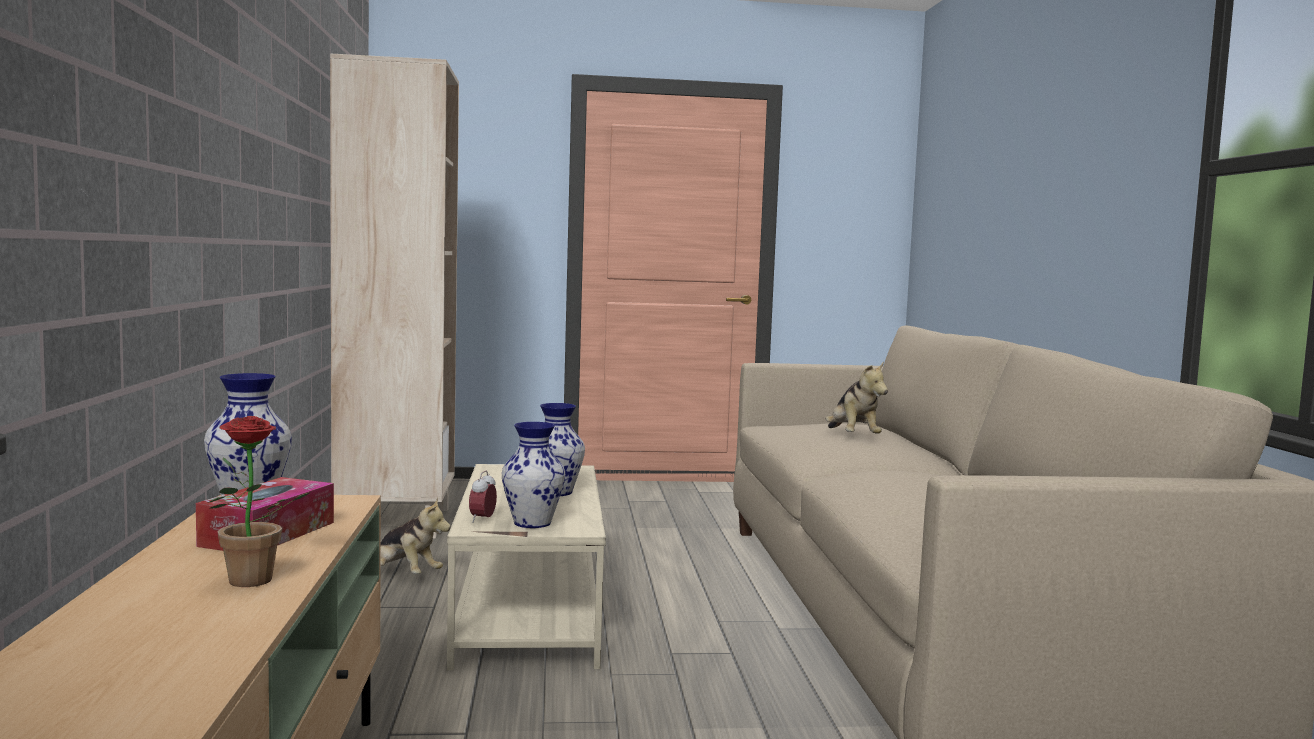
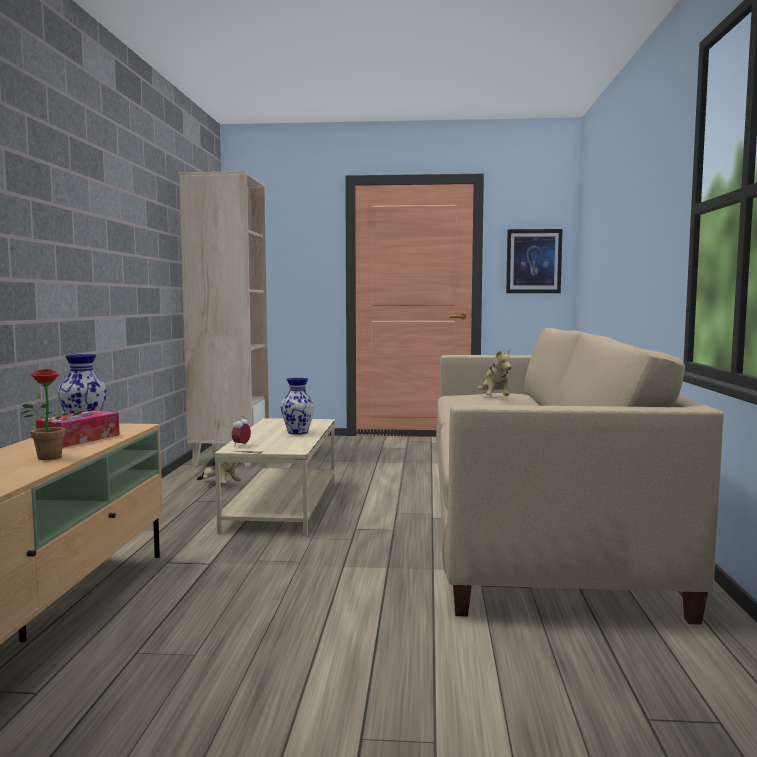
camera: 10 degrees right, 0 degrees up
(531, 523) = (268, 447): vase -> none
(851, 220) = (533, 261): none -> picture

